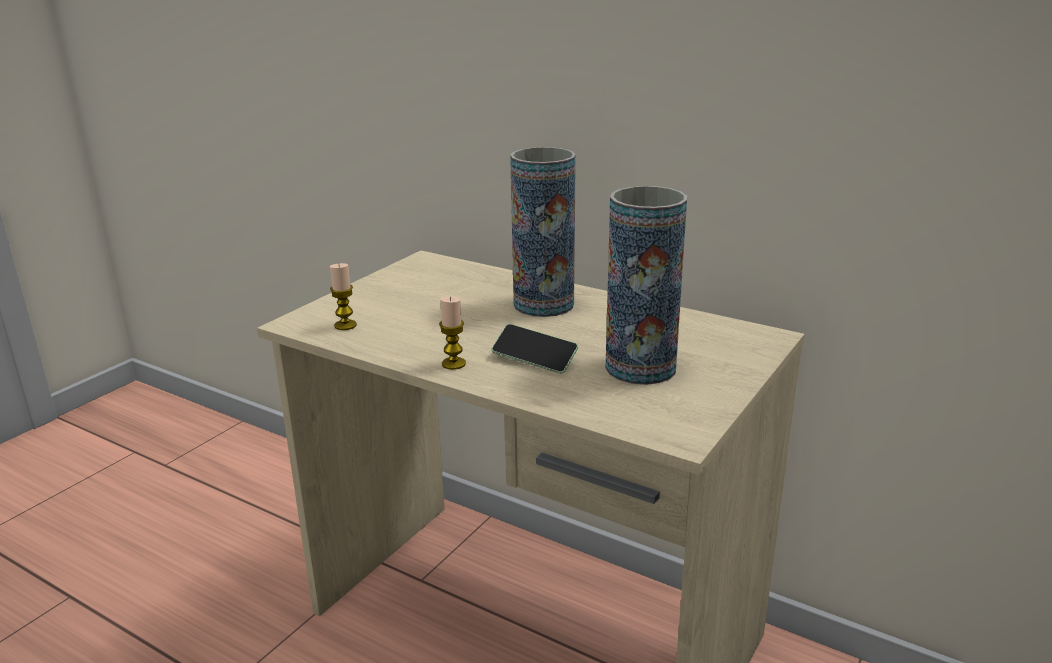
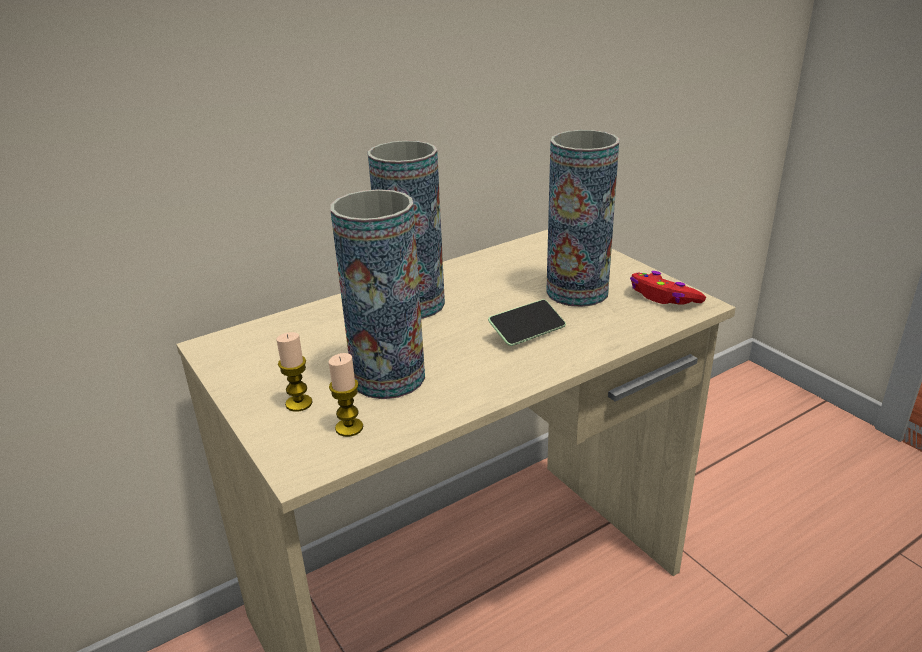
camera: 65 degrees left, 5 degrees up
(419, 322) = (388, 377): none -> vase
(453, 364) = (506, 375): candle -> candle (299, 403)
(676, 415) = (663, 297): none -> red game controller

